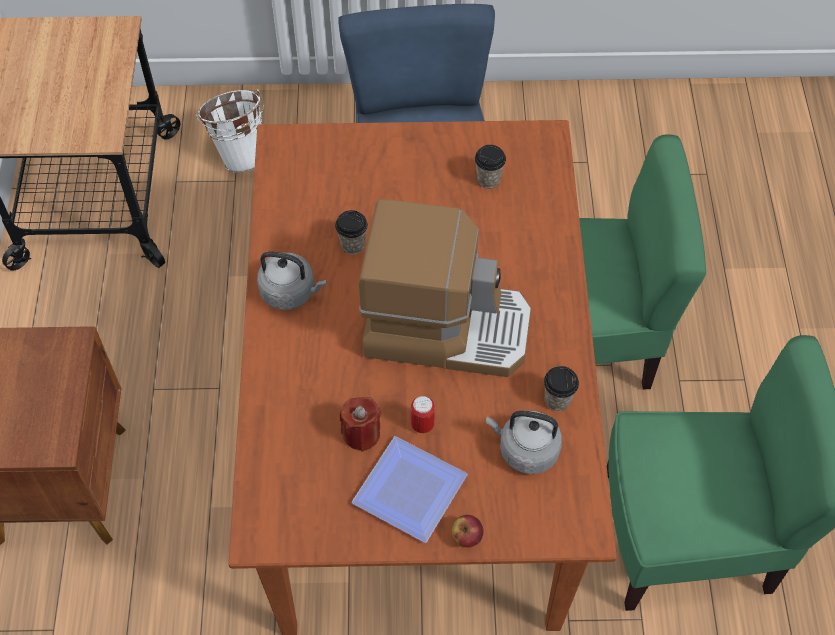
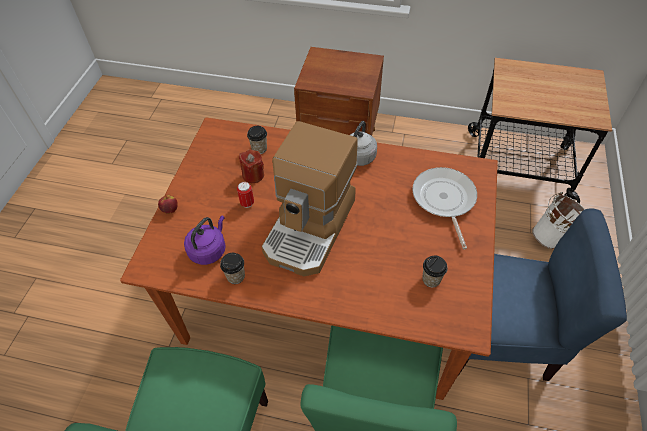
camera: 105 degrees right, 5 degrees down
(352, 177) = (444, 200): none -> frying pan
(352, 245) = (387, 192): cup -> cup (259, 149)
(411, 494) = (207, 190): plate -> none
(525, 450) = (209, 250): grey kettle -> purple kettle

